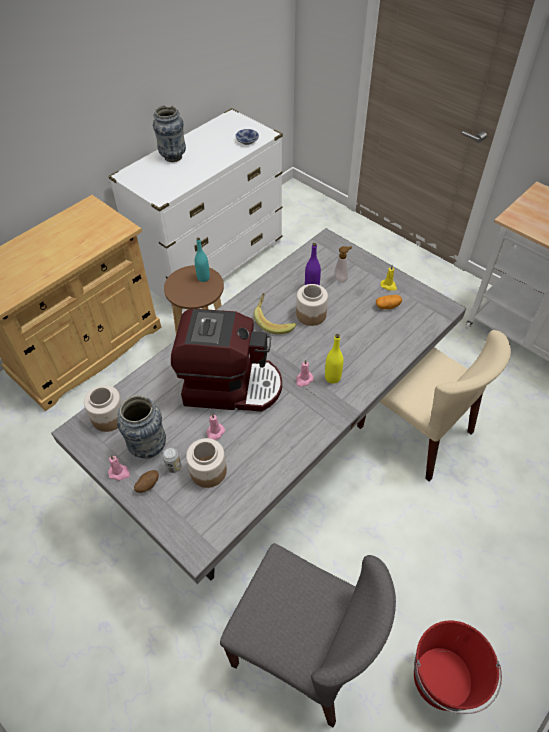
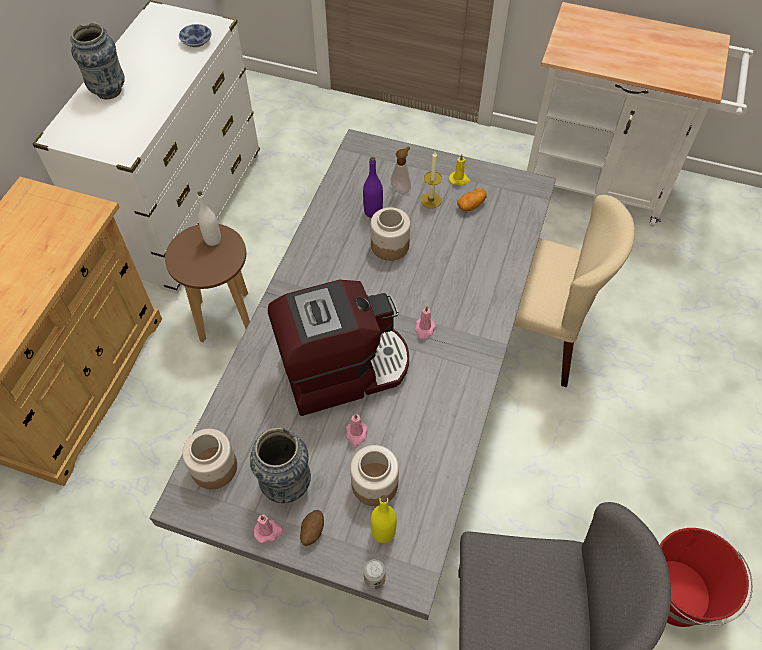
camera: 25 degrees left, 5 degrees up
(174, 467) = (331, 496): can -> can (374, 579)
(203, 278) = (213, 239): turquoise bottle -> white bottle
(274, 321) = (351, 269): banana -> none
(332, 377) = (455, 314): yellow bottle -> yellow bottle (383, 532)
(359, 293) = (431, 200): none -> candle

